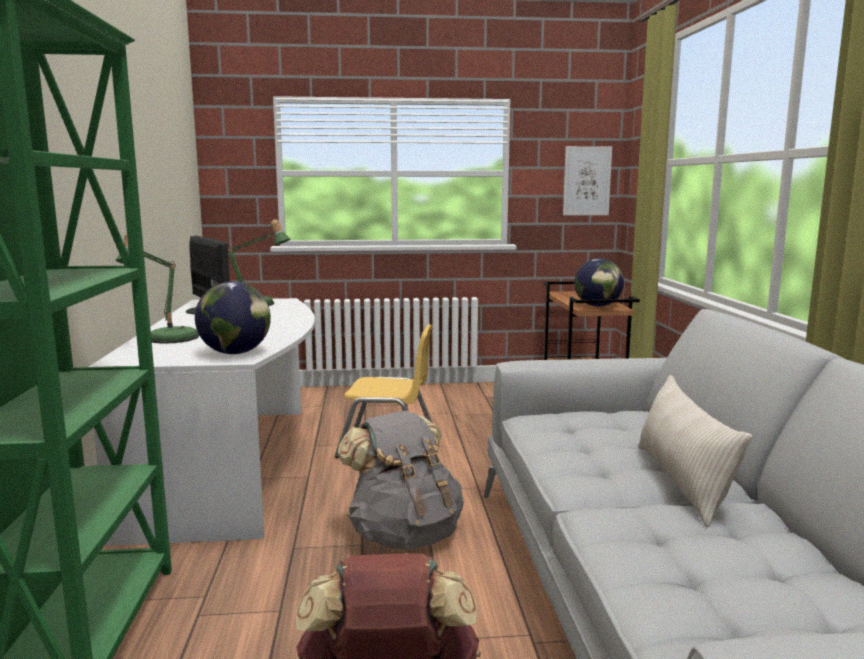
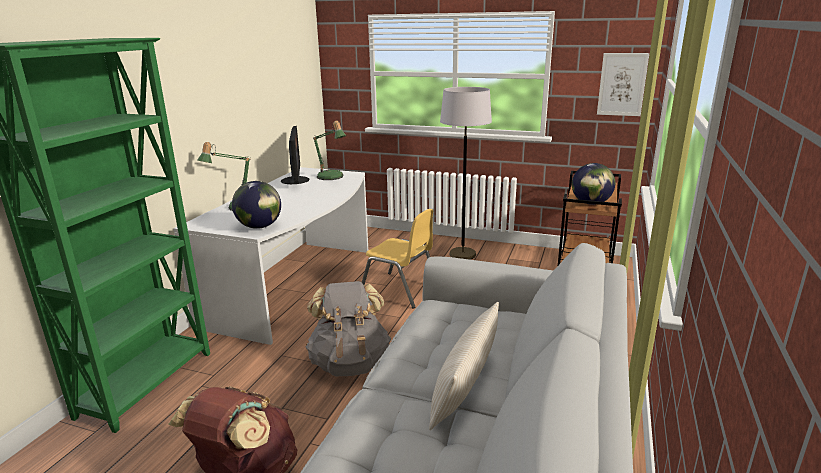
camera: 25 degrees right, 10 degrees up
(428, 400) = (462, 255): none -> grey floor lamp

